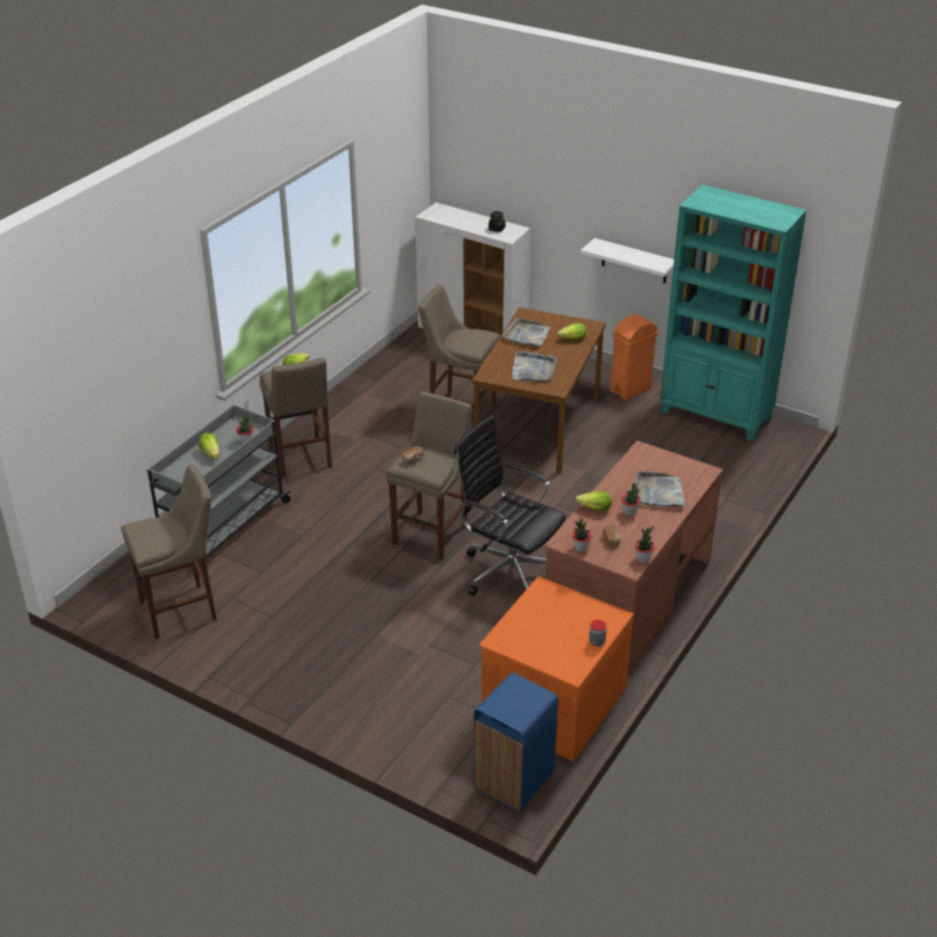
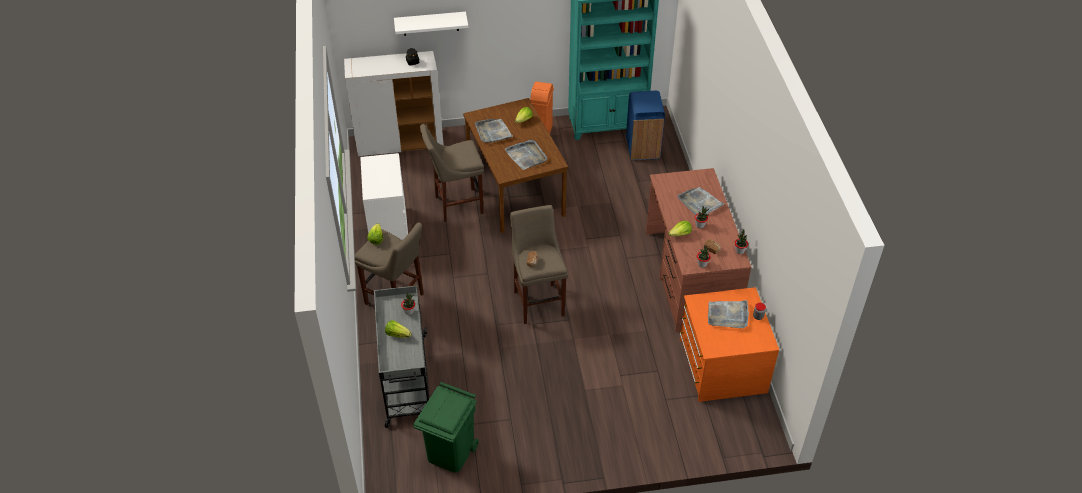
camera: 40 degrees left, 10 degrees up
(182, 610) = (450, 452): beige stool -> green trash can
(369, 399) = (389, 230): none -> white dresser
(509, 571) = (609, 299): black office chair -> none
(515, 780) = (753, 424): blue trash can -> blue trash can (643, 148)
(562, 621) = (728, 315): none -> grey tray
(634, 261) = (521, 45): white shelf -> white shelf (430, 23)

